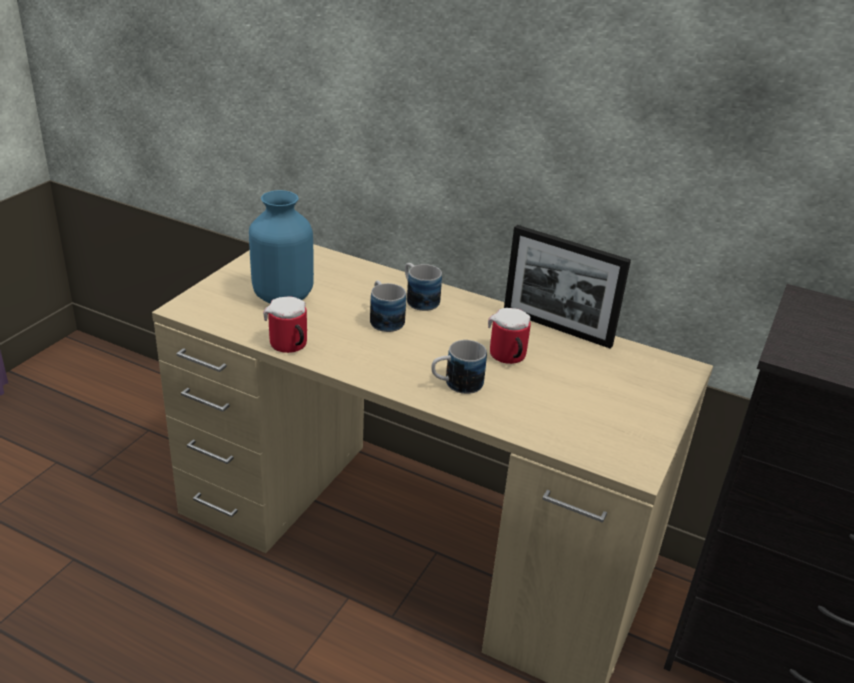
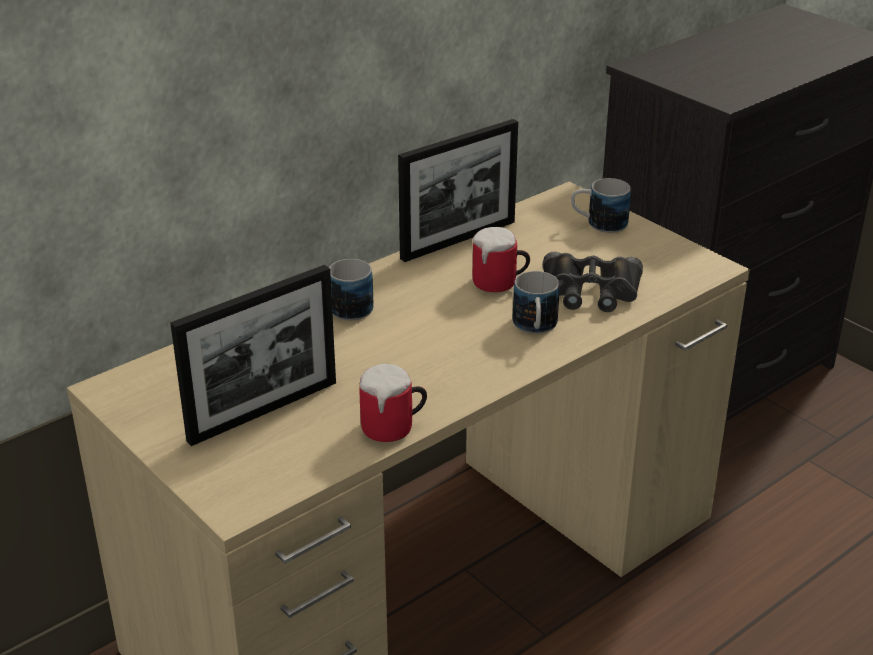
camera: 65 degrees left, 0 degrees up
(284, 296) = (263, 411): blue vase -> picture frame
(384, 319) = (371, 344): mug -> mug (598, 223)
(533, 404) = (590, 291): none -> black binoculars

